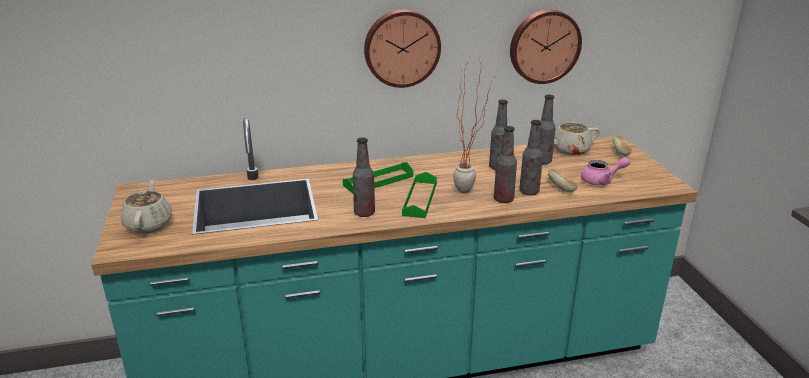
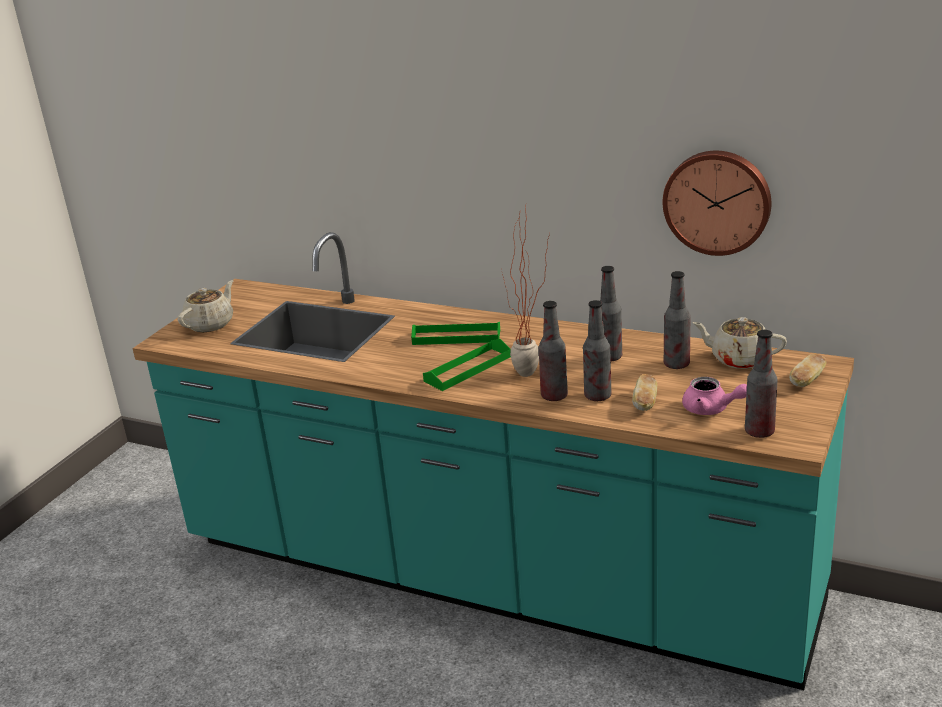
camera: 40 degrees right, 0 degrees up
(364, 213) = (393, 368): bottle -> bottle (759, 432)
(401, 48) = (520, 176): wall clock -> none

